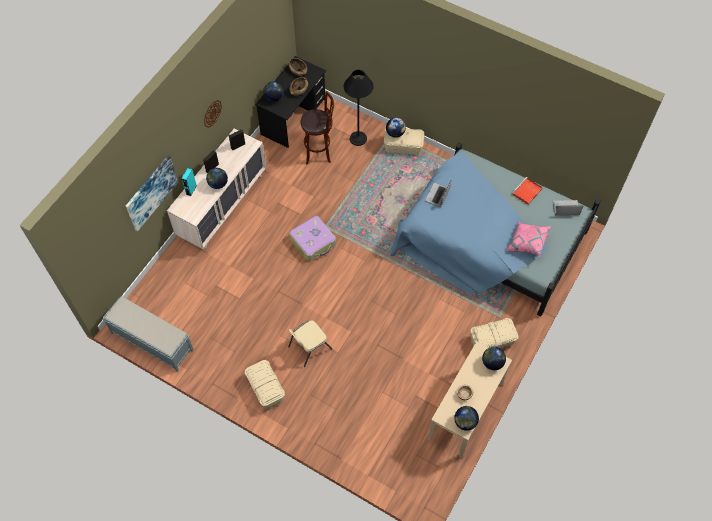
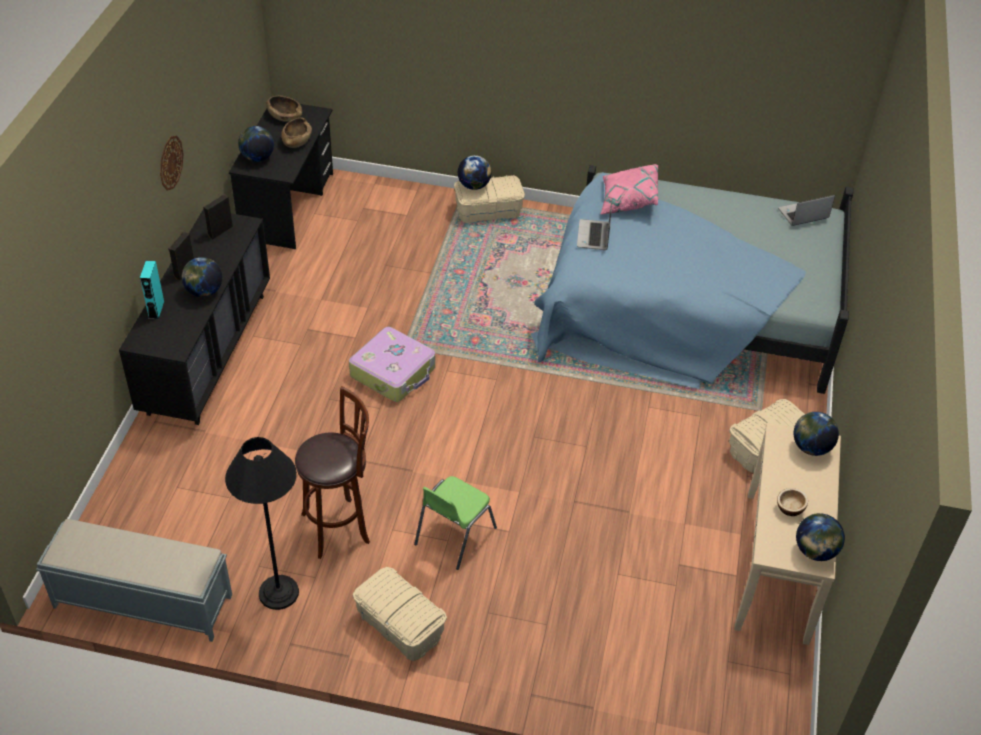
camera: 20 degrees left, 15 degrees down
(151, 192) = (92, 300): picture -> none
(222, 205) = (208, 352): beige dresser -> black dresser
(309, 347) = (453, 536): beige chair -> green chair
(319, 152) = (352, 244): brown stool -> brown stool (339, 527)
(358, 138) = (409, 215): black floor lamp -> black floor lamp (279, 592)
(526, 192) = (731, 205): red tray -> none
(526, 243) = (769, 270): pink pillow -> pink pillow (628, 201)

